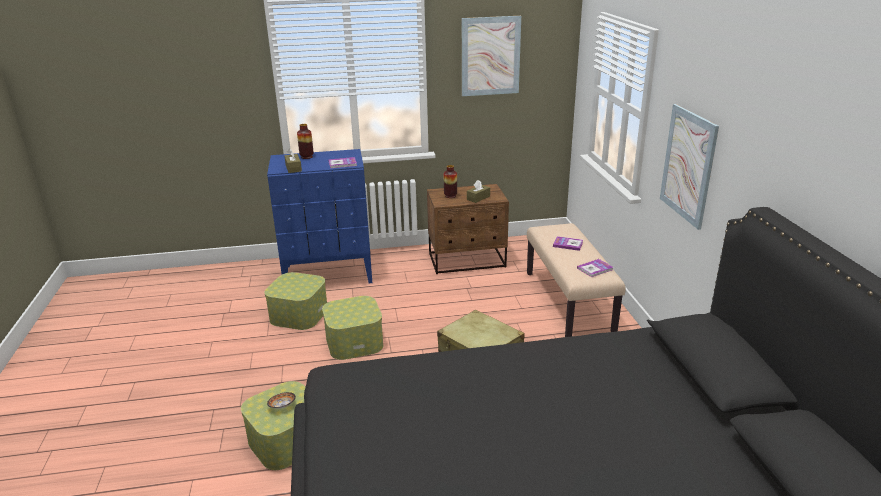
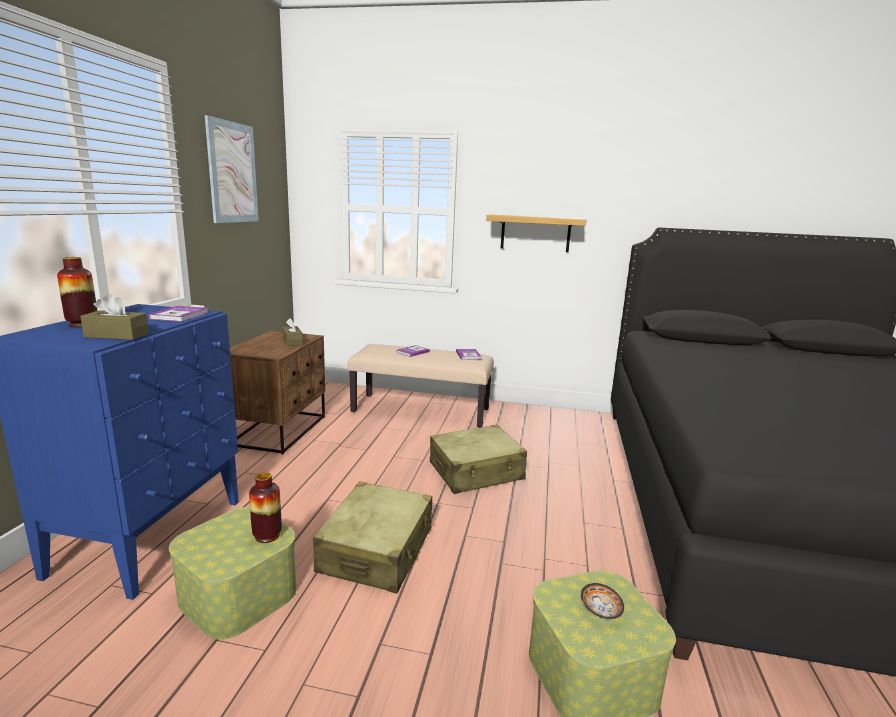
camera: 70 degrees left, 10 degrees down
(354, 341) = (377, 550): storage box -> beige suitcase
(450, 196) = (262, 348): vase -> vase (267, 535)
(688, 165) = (535, 233): picture -> shelf

